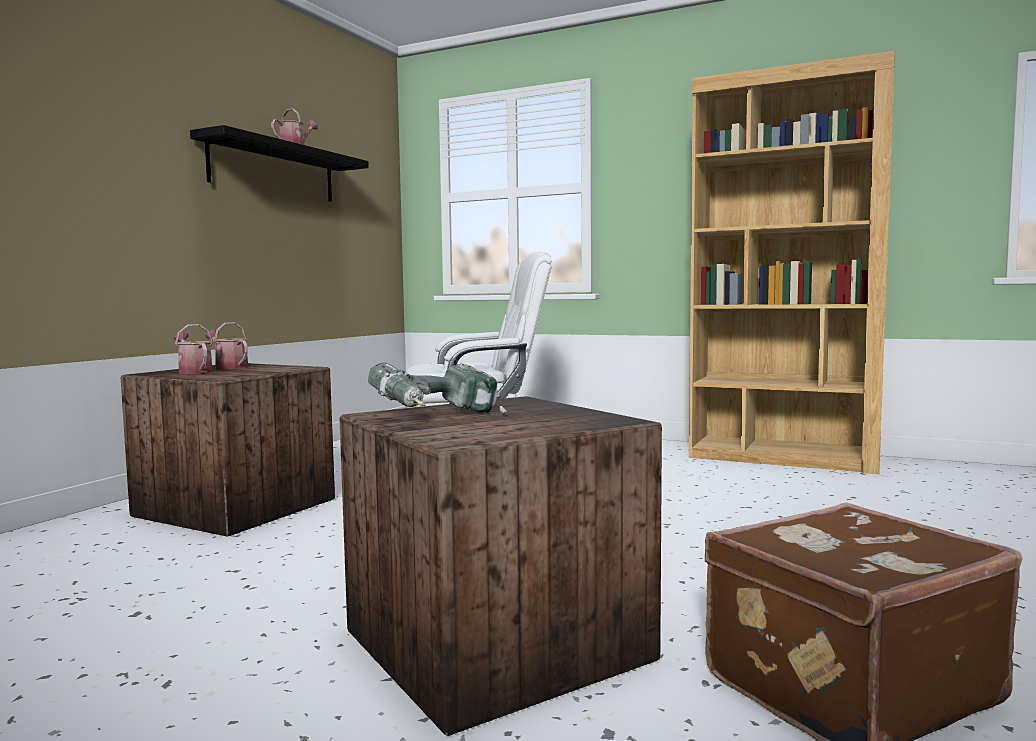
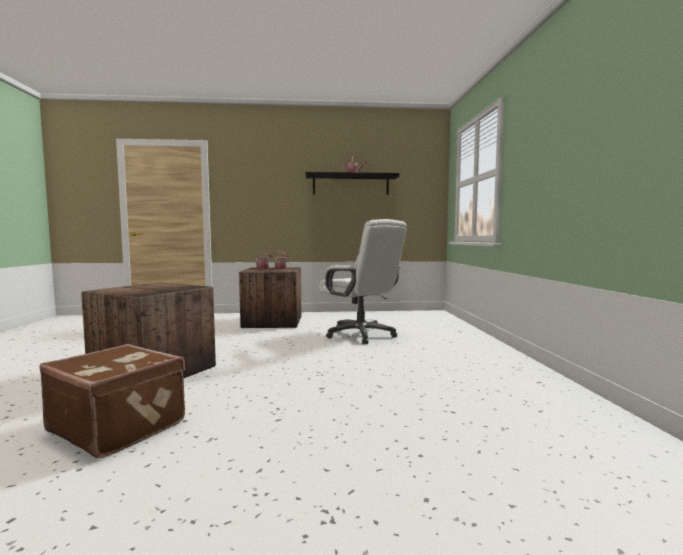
camera: 60 degrees right, 0 degrees up
(440, 417) = (149, 286): power drill -> none
(784, 458) = (538, 383): brown bookcase -> none

